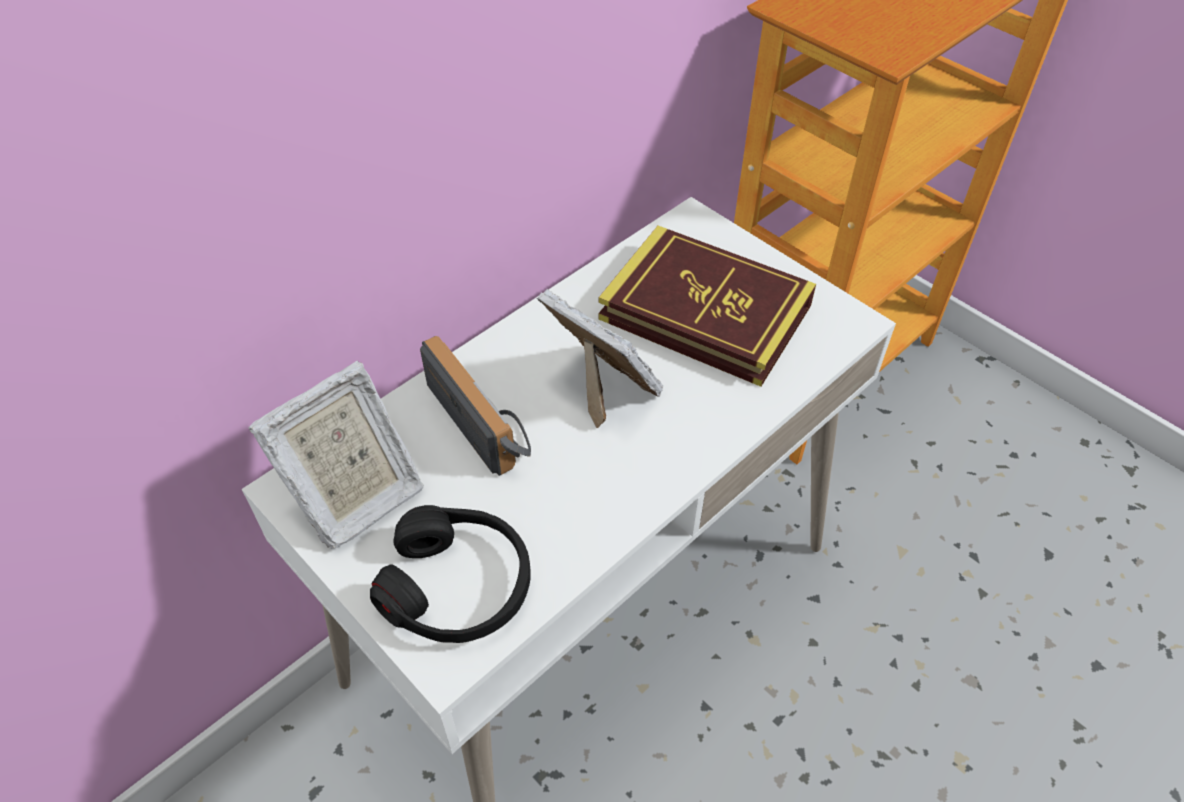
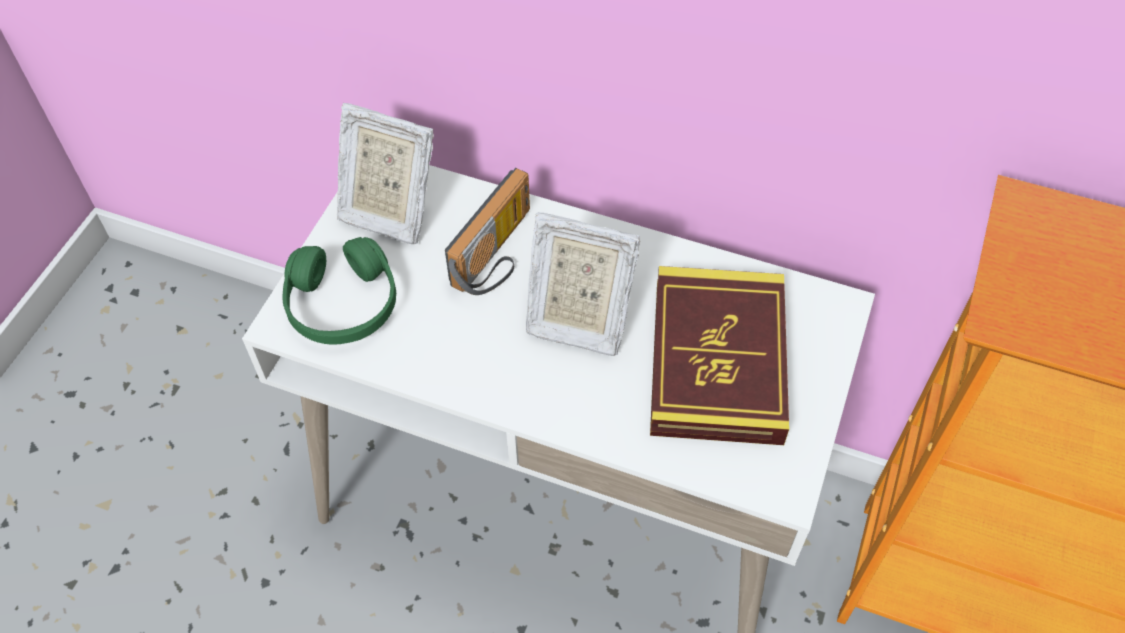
camera: 65 degrees right, 5 degrees up
(457, 586) = (343, 304): black headphones -> green headphones
(604, 390) = (577, 320): picture frame -> picture frame turned 90 degrees clockwise

